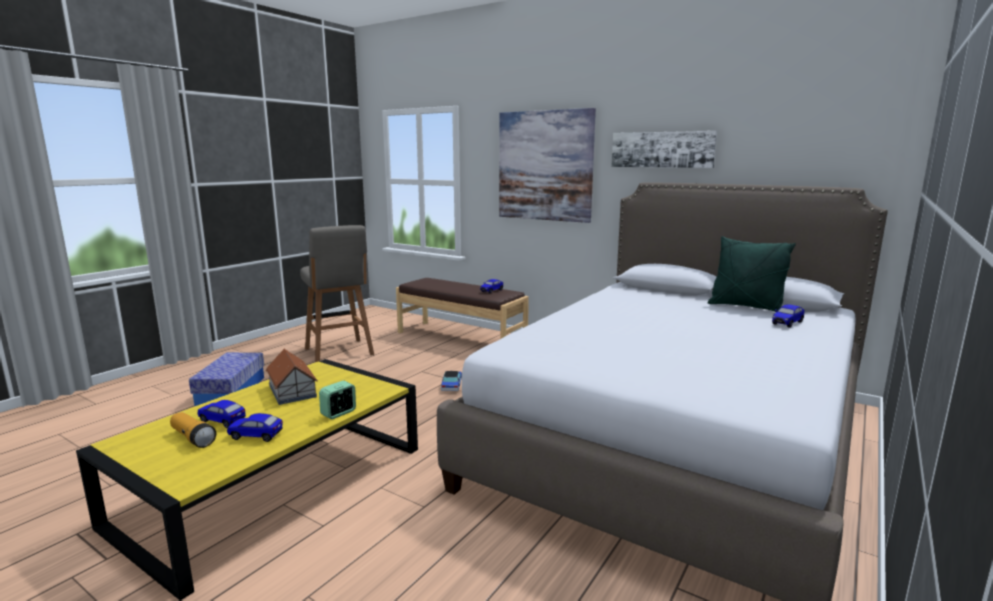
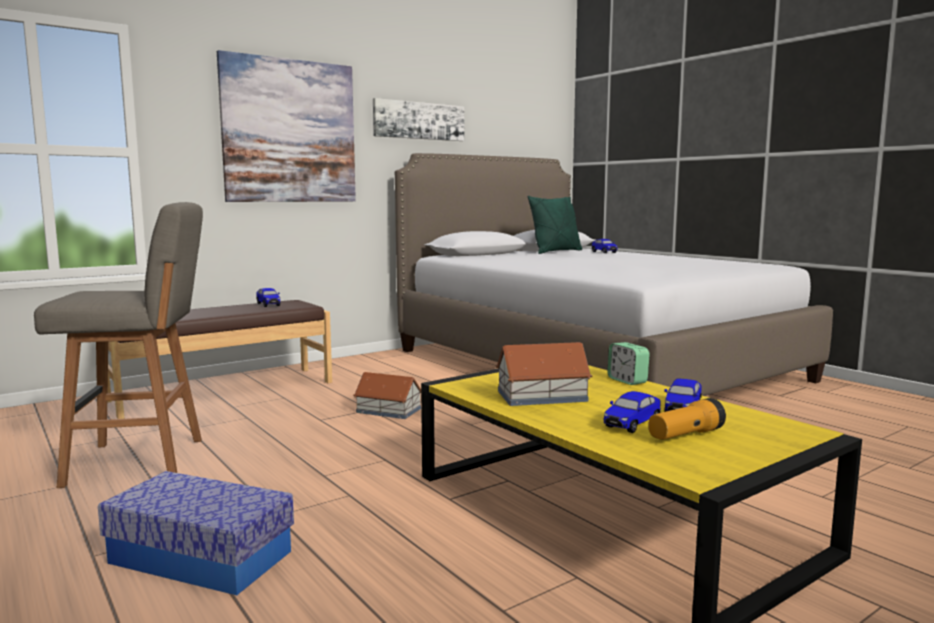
camera: 70 degrees left, 5 degrees down
(451, 384) = (389, 410): toy car -> toy house

